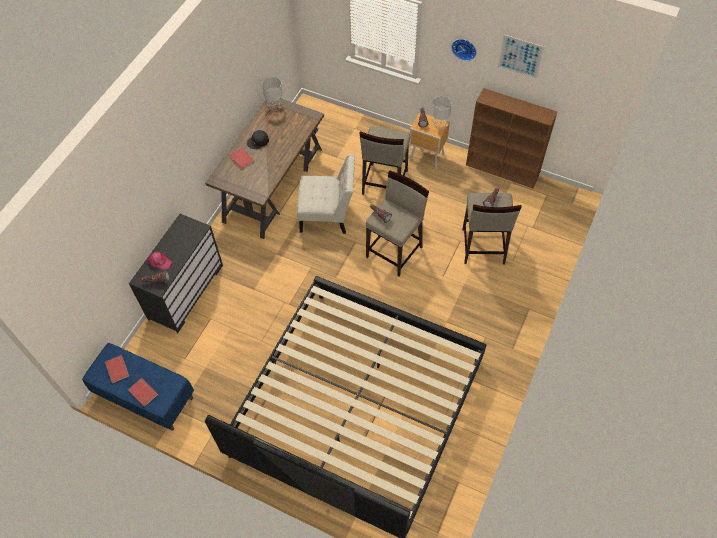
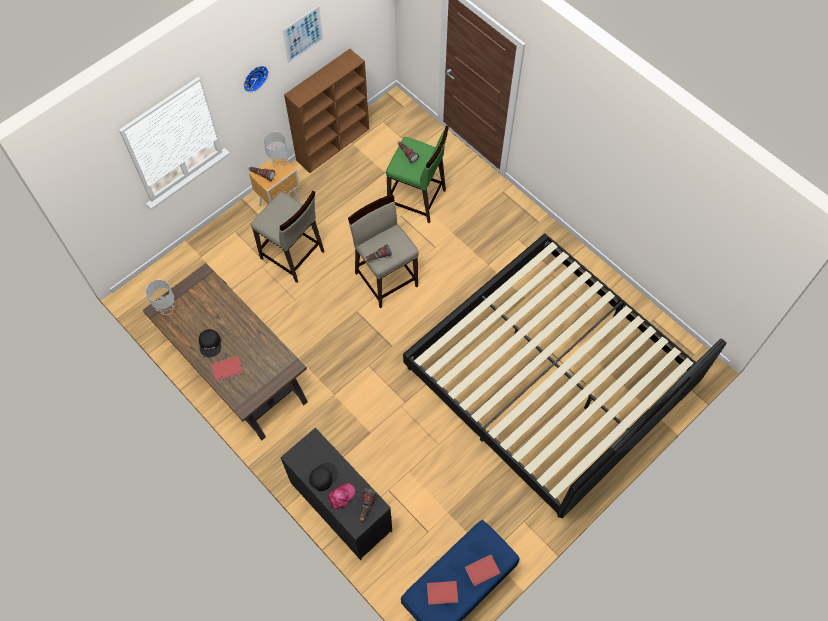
camera: 70 degrees left, 5 degrees up
(172, 244) = (323, 476): none -> black cap
(328, 215) = (308, 325): white chair -> none
(482, 246) = (417, 199): beige stool -> green stool

